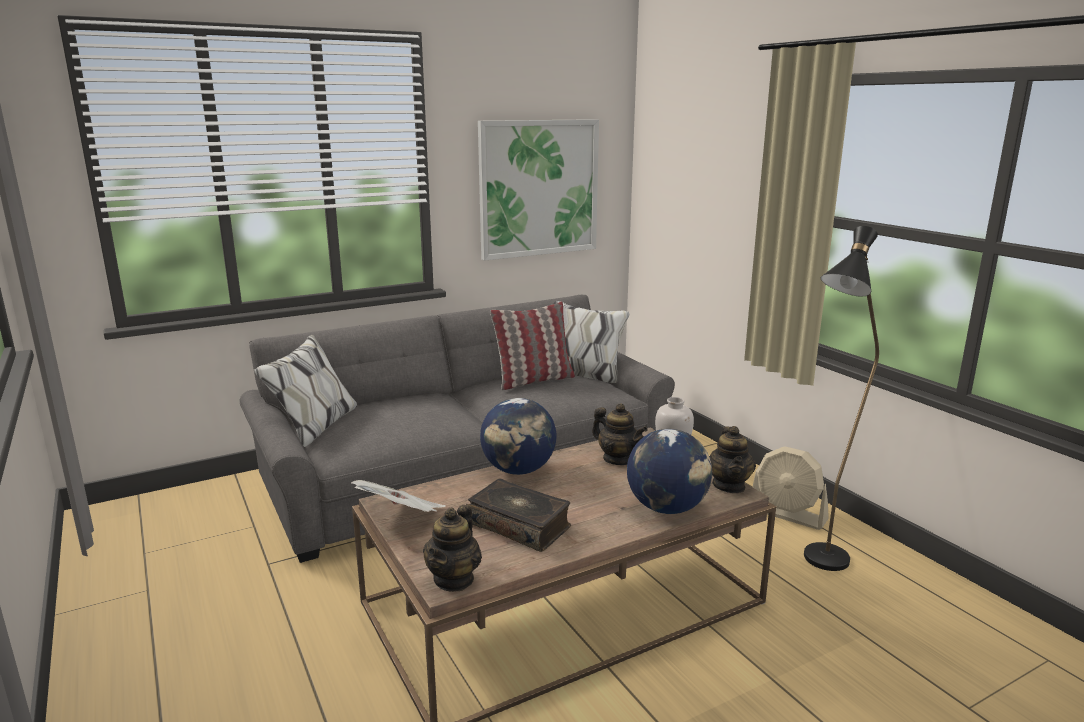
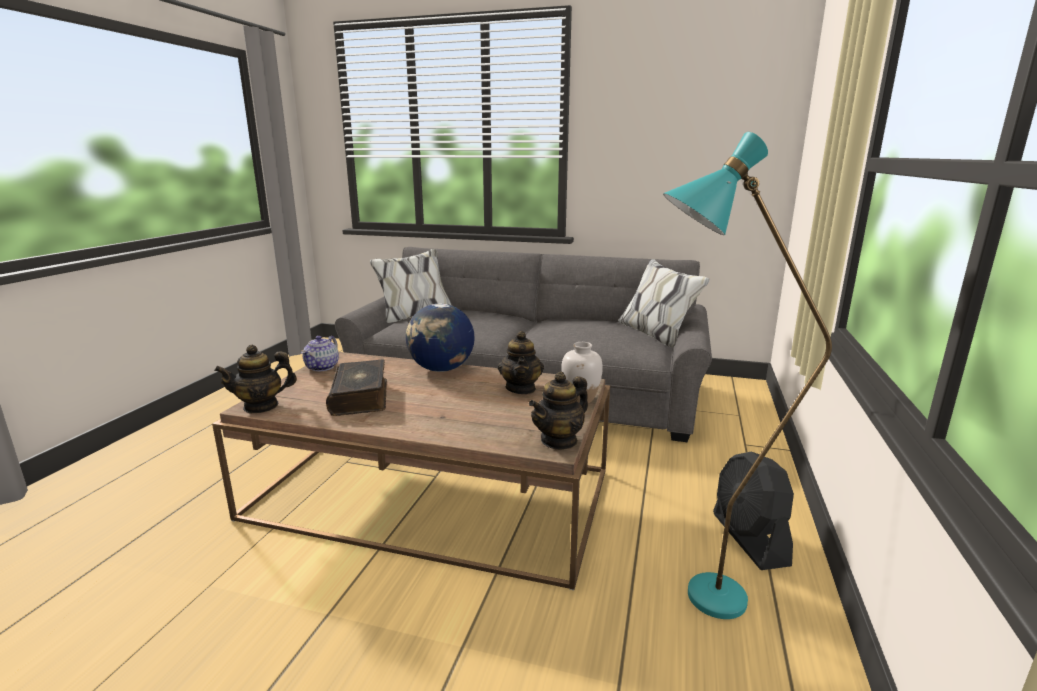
camera: 45 degrees right, 0 degrees up
(401, 517) = (322, 367): newspaper -> teapot
(534, 380) = (594, 325): pillow -> none
(539, 188) = (679, 152): picture -> none
(667, 508) = (470, 431): globe -> none
(787, 514) = (749, 539): beige fan -> black fan
(820, 566) = (695, 599): black floor lamp -> turquoise floor lamp

